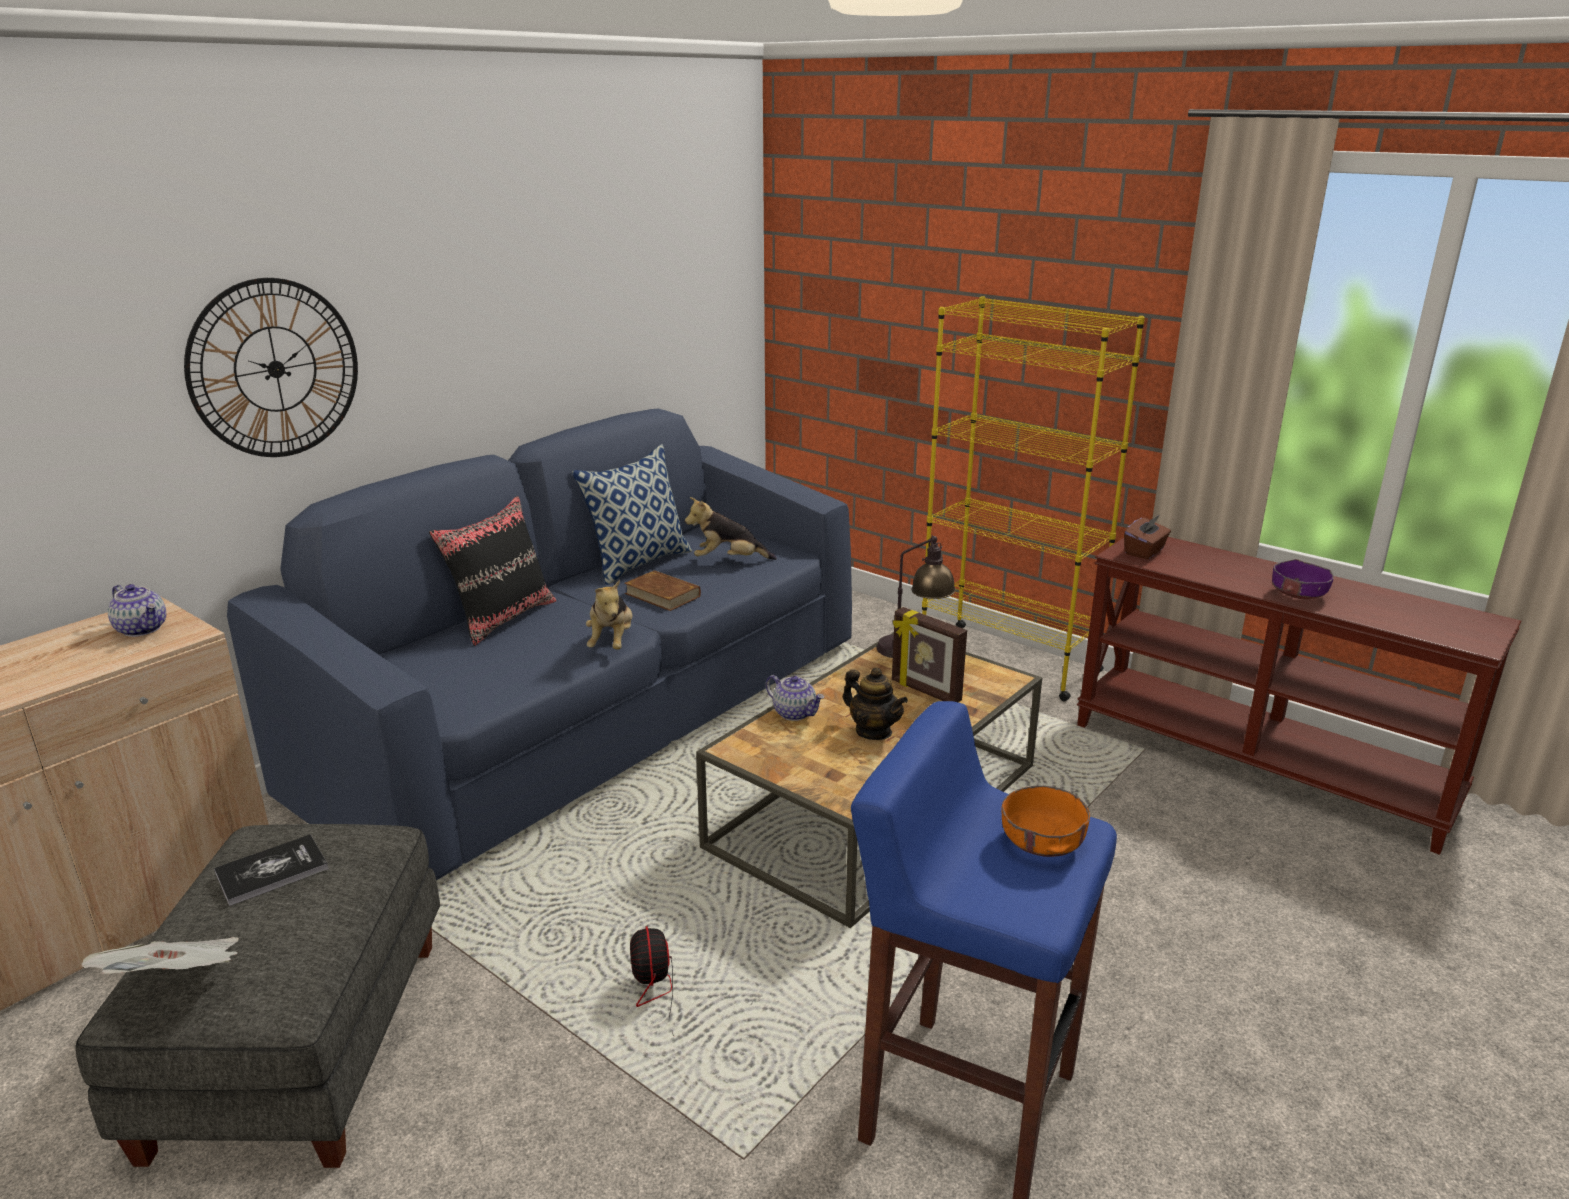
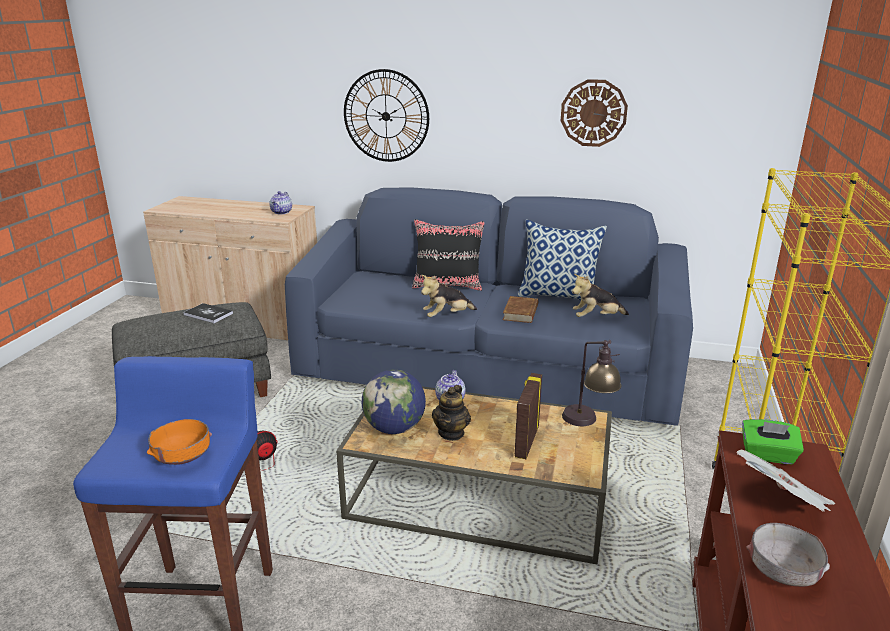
camera: 65 degrees right, 0 degrees up
(178, 982) = (136, 323): newspaper -> newspaper (783, 502)
(579, 296) = (593, 113): none -> wall clock
(729, 560) = (596, 318): plush toy -> plush toy turned 75 degrees counterclockwise
(833, 768) = (394, 428): none -> globe
(1145, 551) = (768, 455): brown tissue box -> green tissue box
(1298, 595) = (782, 570): purple bowl -> grey bowl

